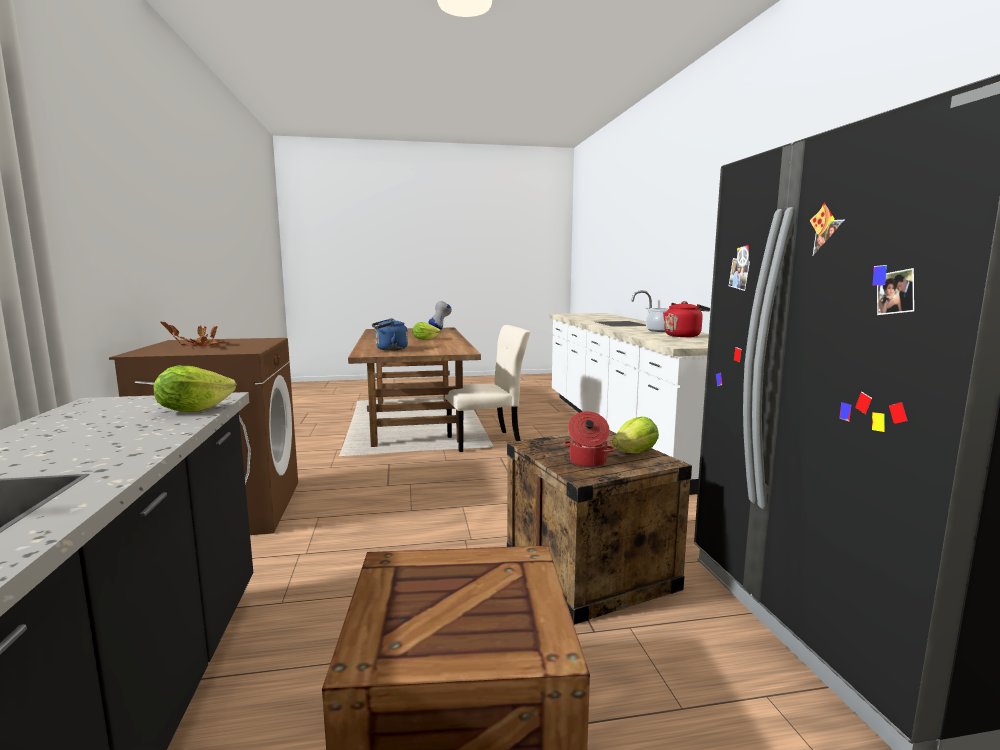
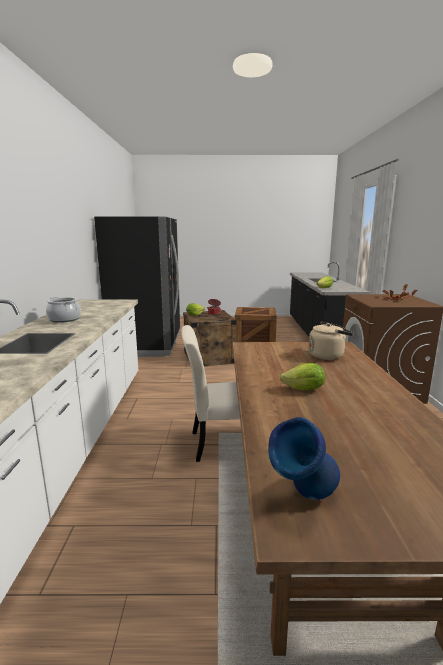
camera: 170 degrees left, 5 degrees up
(389, 349) = (327, 355): blue kettle -> beige kettle
(440, 329) = (302, 499): grey vase -> blue vase
(683, 336) = (82, 310): red kettle -> none

